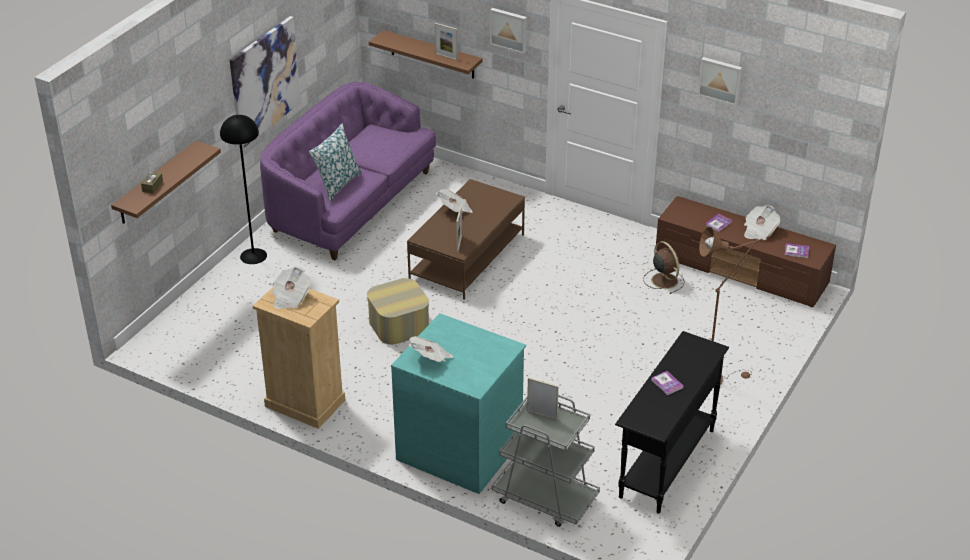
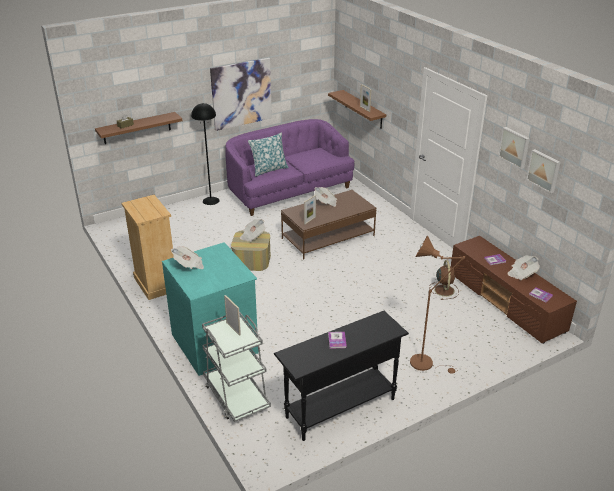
camera: 30 degrees right, 5 degrees down
(290, 298) = (145, 205): newspaper -> newspaper (252, 236)
(509, 29) = (400, 94): picture -> picture (544, 170)

